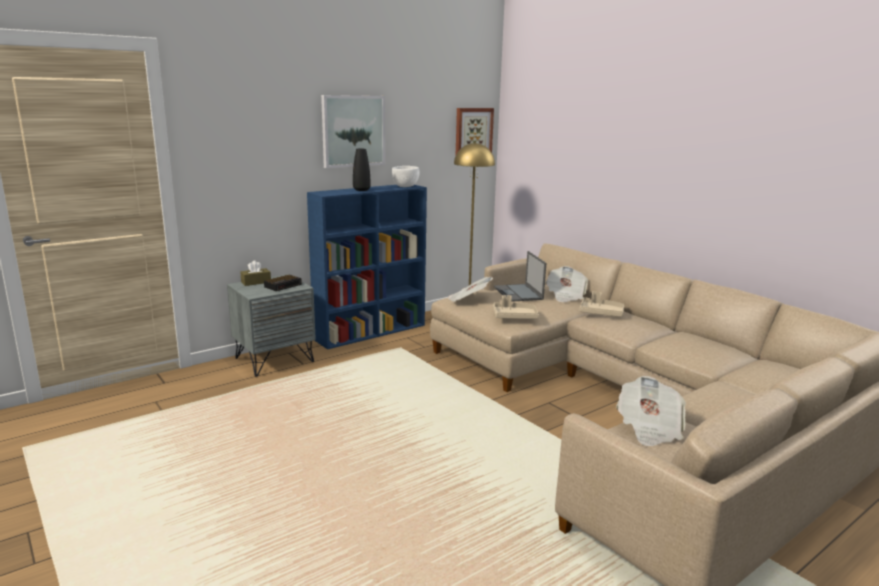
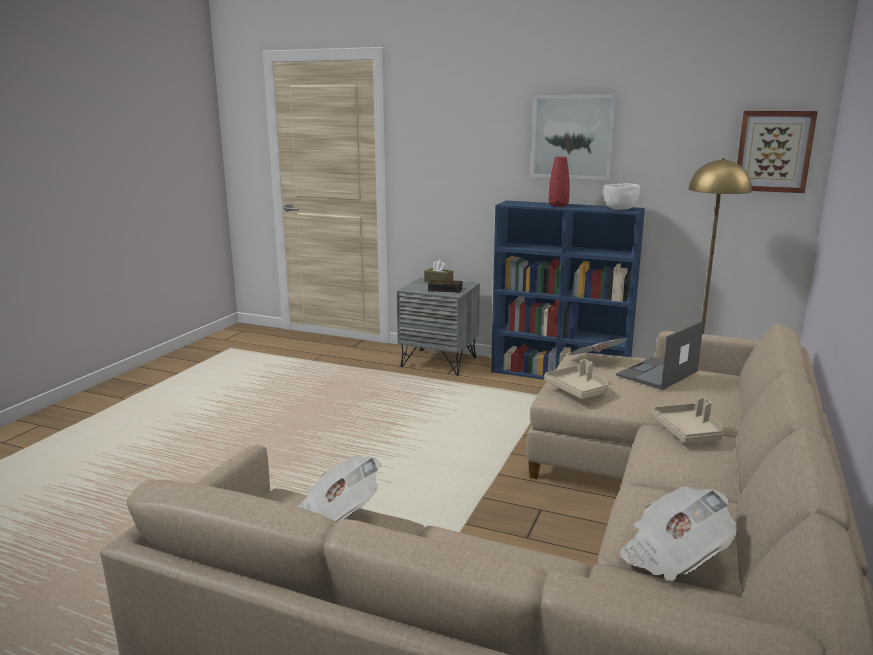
camera: 60 degrees right, 0 degrees up
(361, 190) = (558, 205): black vase -> red vase
(565, 296) = (710, 399): newspaper -> newspaper (672, 555)

